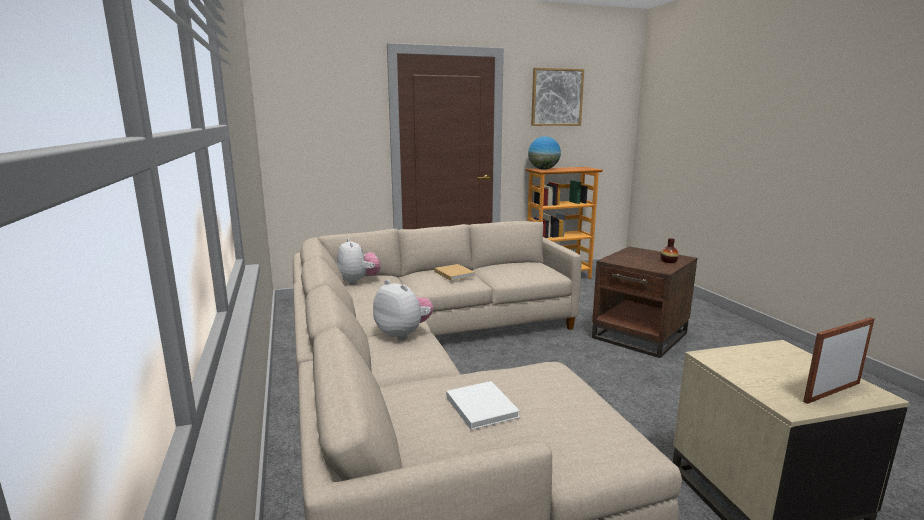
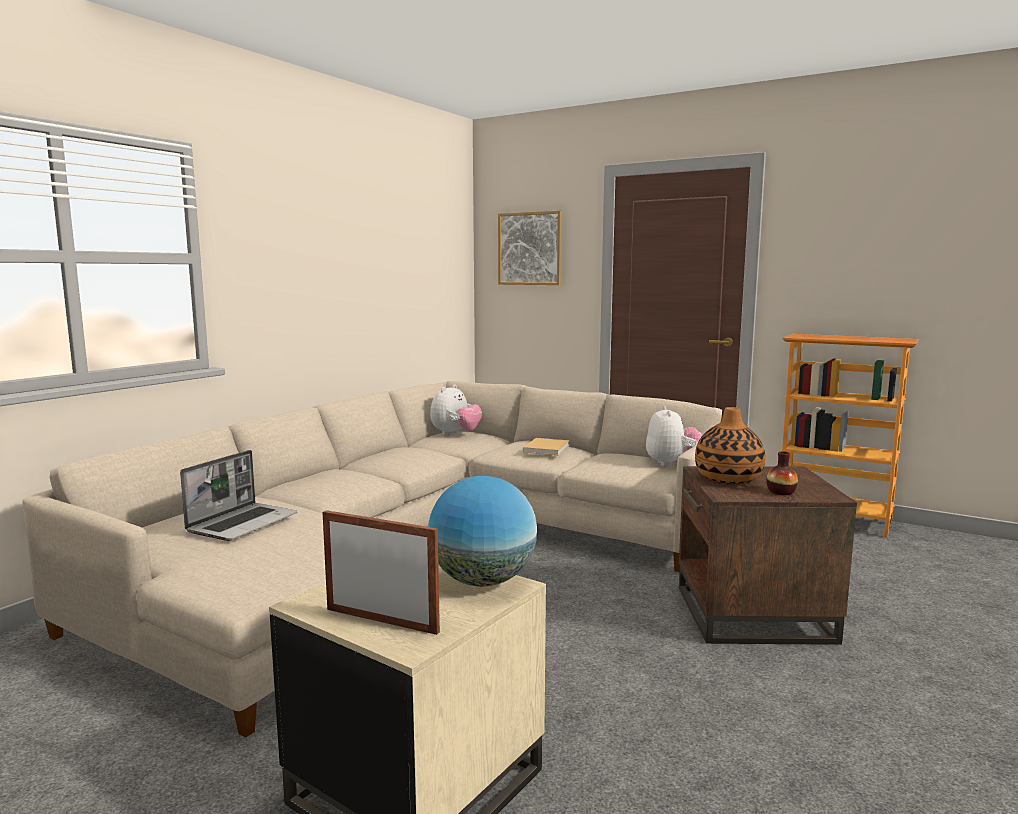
camera: 50 degrees right, 5 degrees down
(403, 334) = (360, 474): plush toy -> plush toy (672, 464)
(480, 406) = (243, 523): white book -> laptop
(543, 169) = (813, 336): globe -> globe (482, 581)
(556, 97) = (861, 220): picture -> picture (530, 248)
(634, 261) = (728, 479): none -> vase

